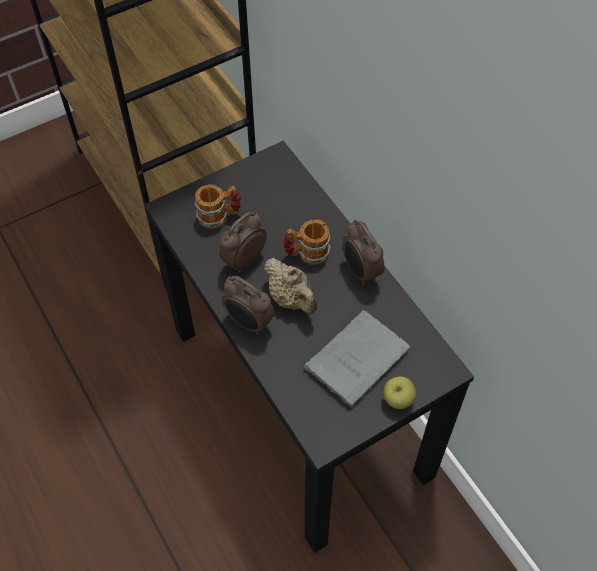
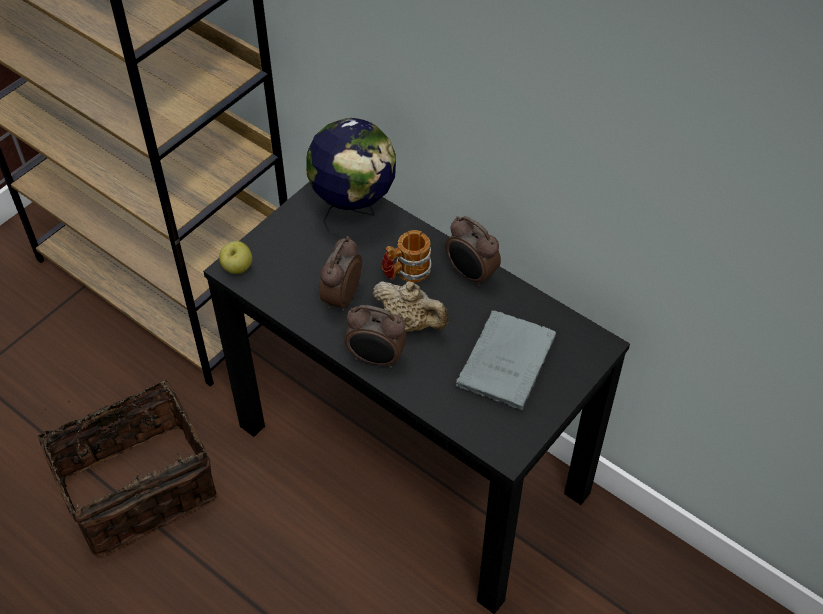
camera: 20 degrees left, 5 degrees down
(81, 353) = (137, 486): none -> basket
(219, 216) = (294, 260): mug -> none
(286, 187) = (354, 212): none -> globe
(398, 400) = (565, 388): apple -> apple (237, 268)

